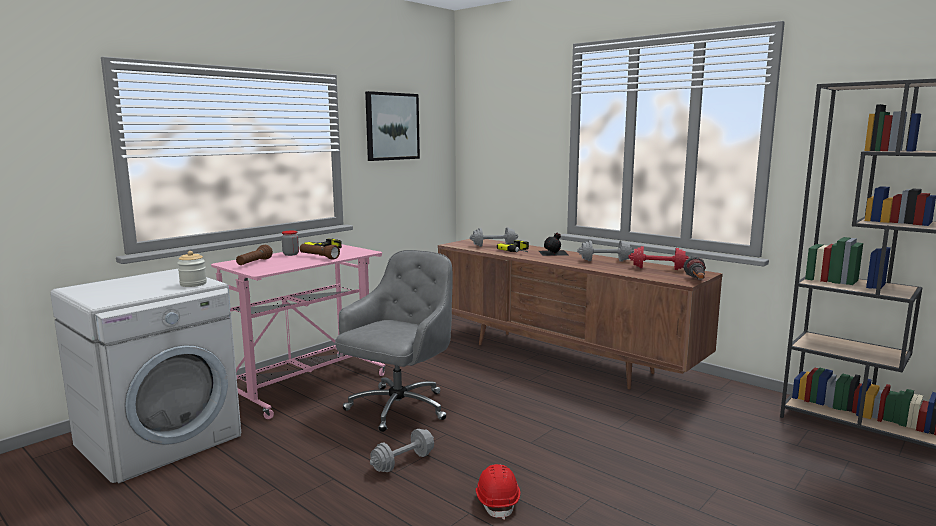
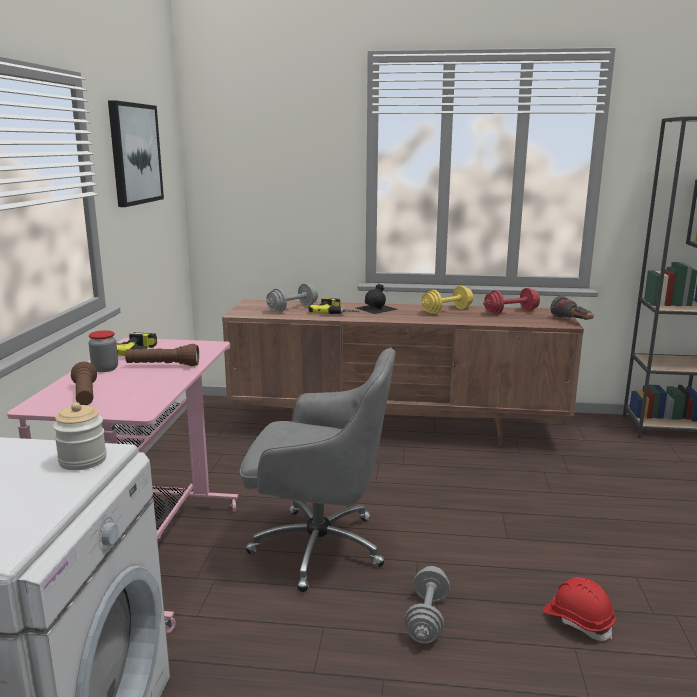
camera: 35 degrees left, 5 degrees up
(399, 408) = (319, 547): grey office chair -> grey office chair turned 105 degrees clockwise
(605, 261) = (447, 311): grey dumbbell -> yellow dumbbell

